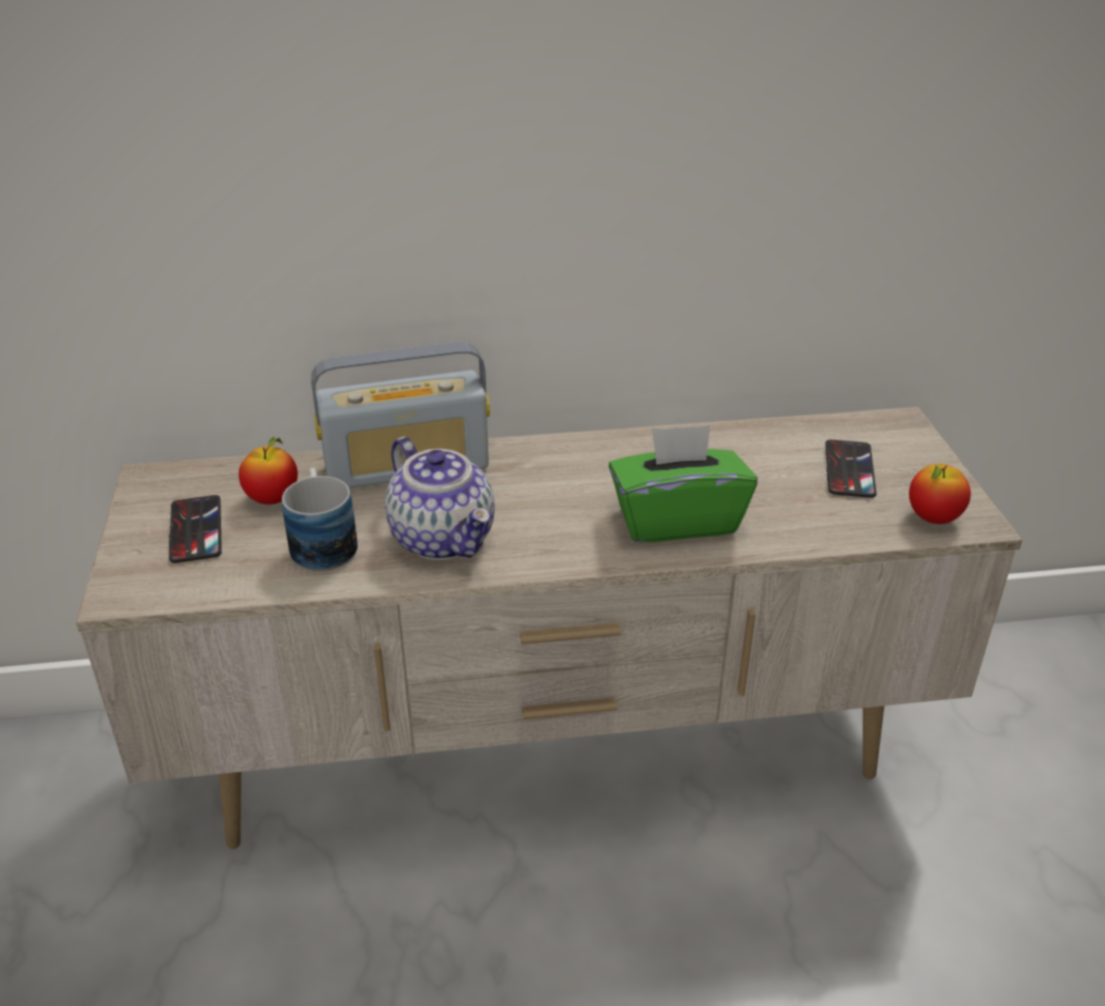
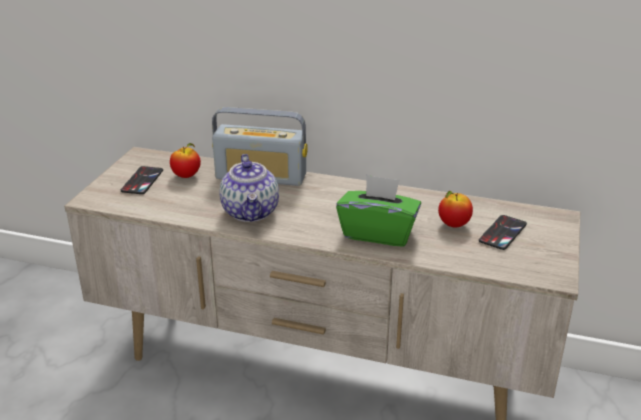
camera: 25 degrees right, 5 degrees down
(323, 542) = (193, 199): mug -> none
(933, 518) = (530, 269): apple -> apple (453, 225)

